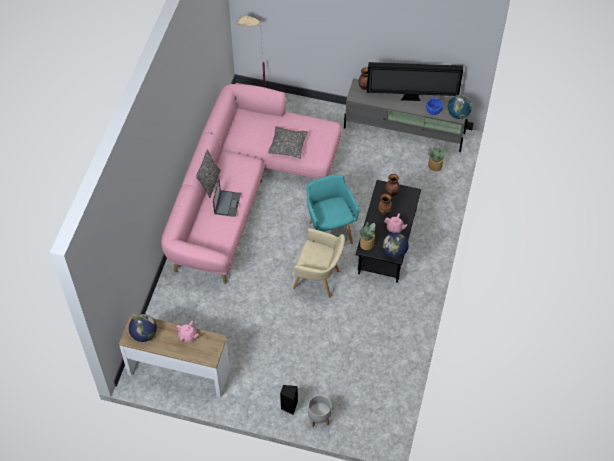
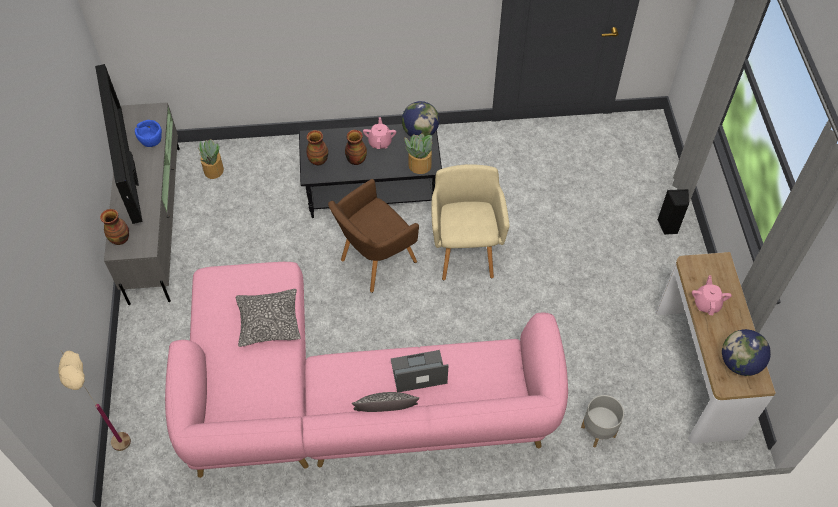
camera: 110 degrees left, 0 degrees up
(319, 418) = (665, 190): grey planter -> grey planter (598, 432)
(330, 230) = (375, 262): turquoise armchair -> brown armchair
(458, 114) = (150, 111): globe -> none

